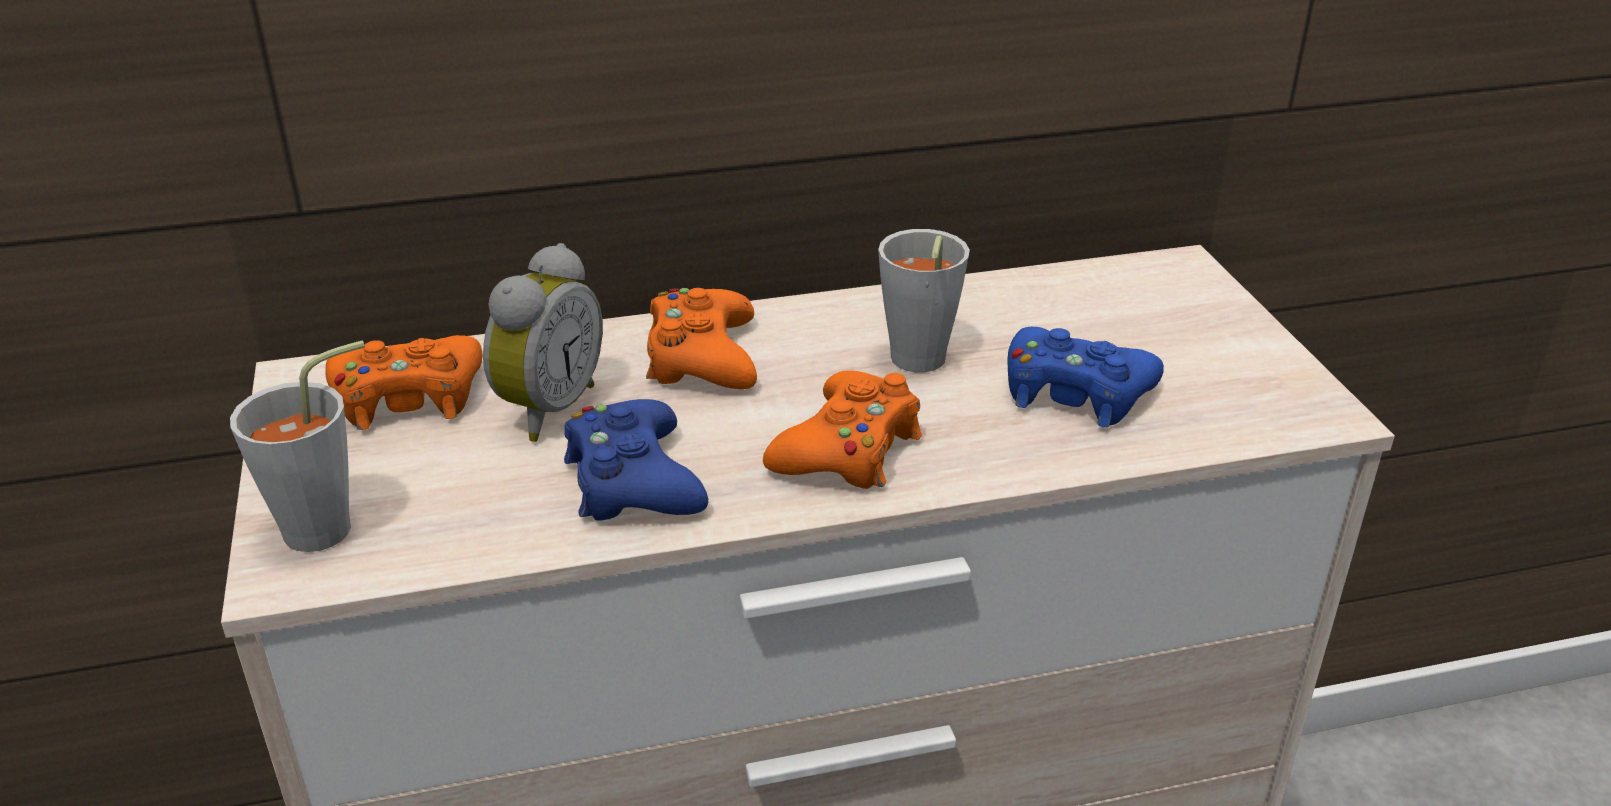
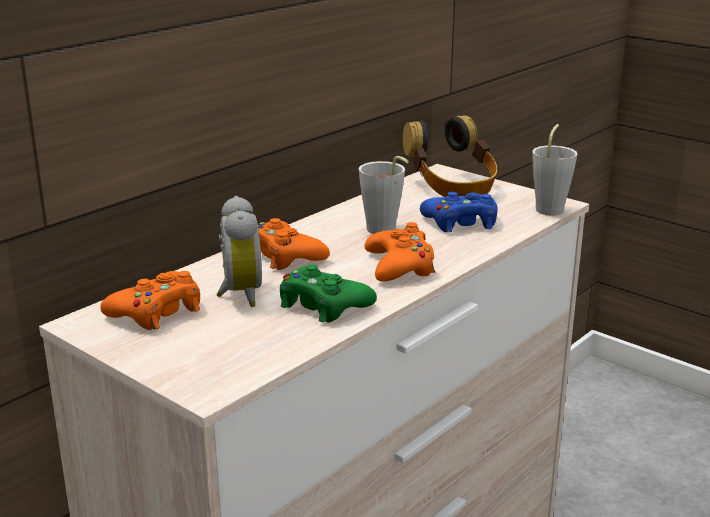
camera: 35 degrees left, 10 degrees down
(333, 525) = (202, 366): grey cup -> grey cup (551, 208)
(632, 481) = (323, 305): blue game controller -> green game controller
(1154, 309) = (451, 188): none -> headphones

